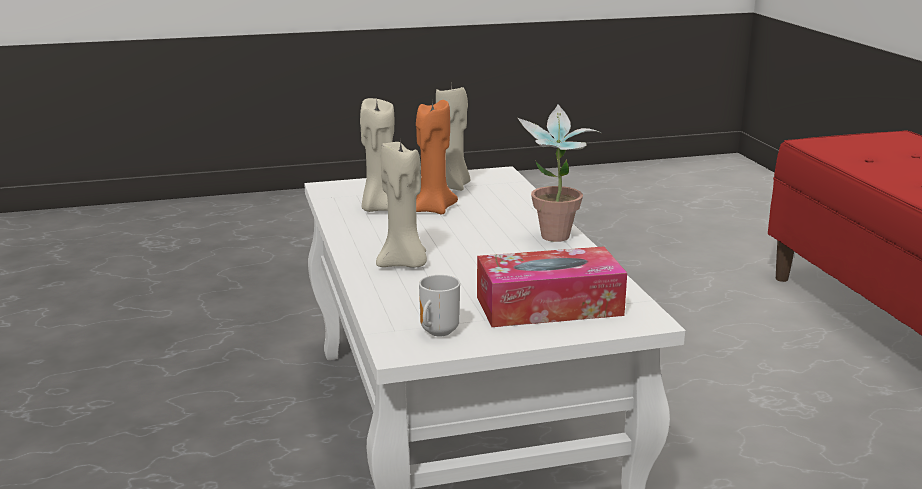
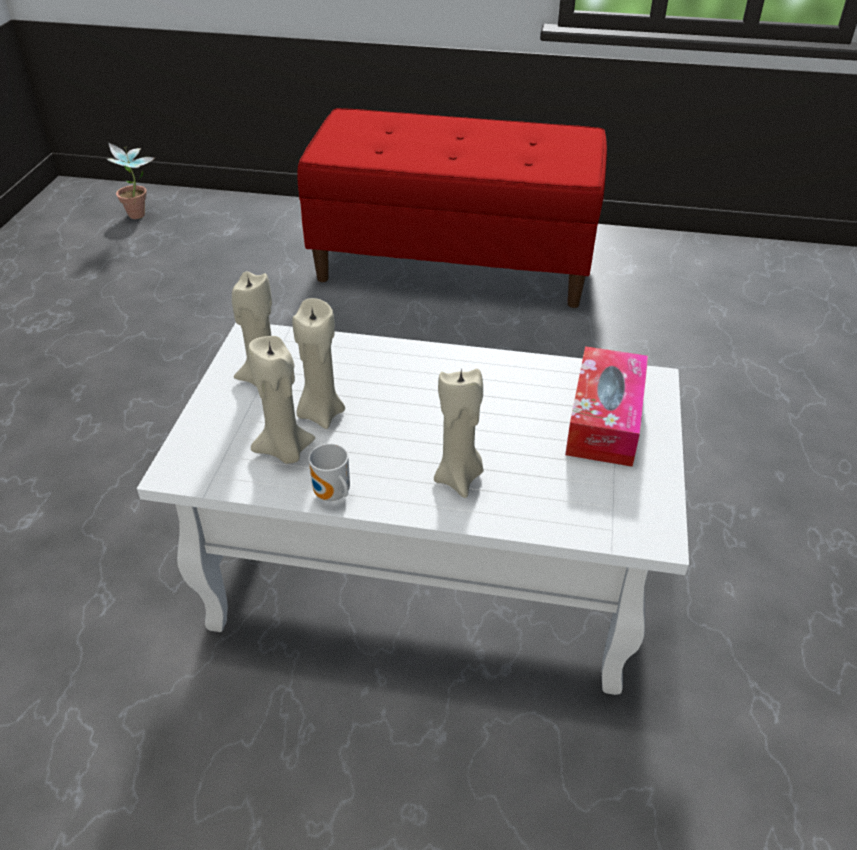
camera: 65 degrees left, 20 degrees up
(432, 209) = (321, 413): orange candle -> beige candle
(436, 332) = (629, 503): mug -> mug (332, 496)
(554, 240) = (463, 366): potted plant -> potted plant (141, 217)

